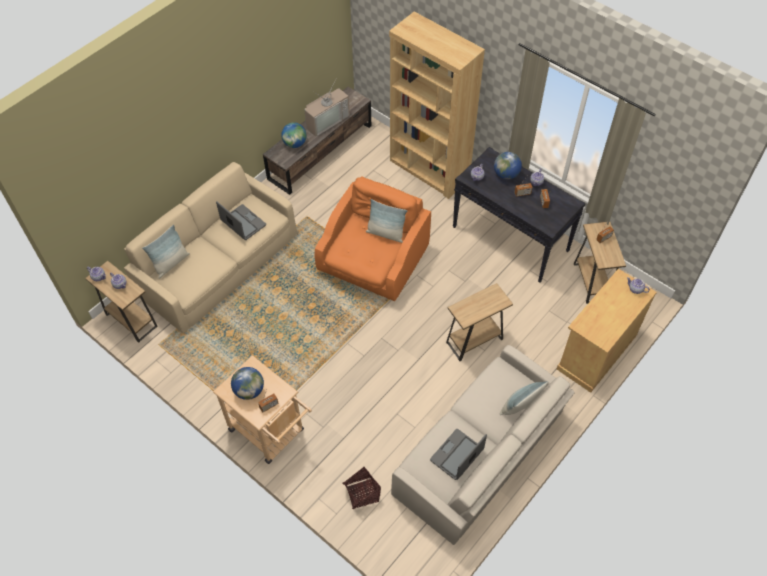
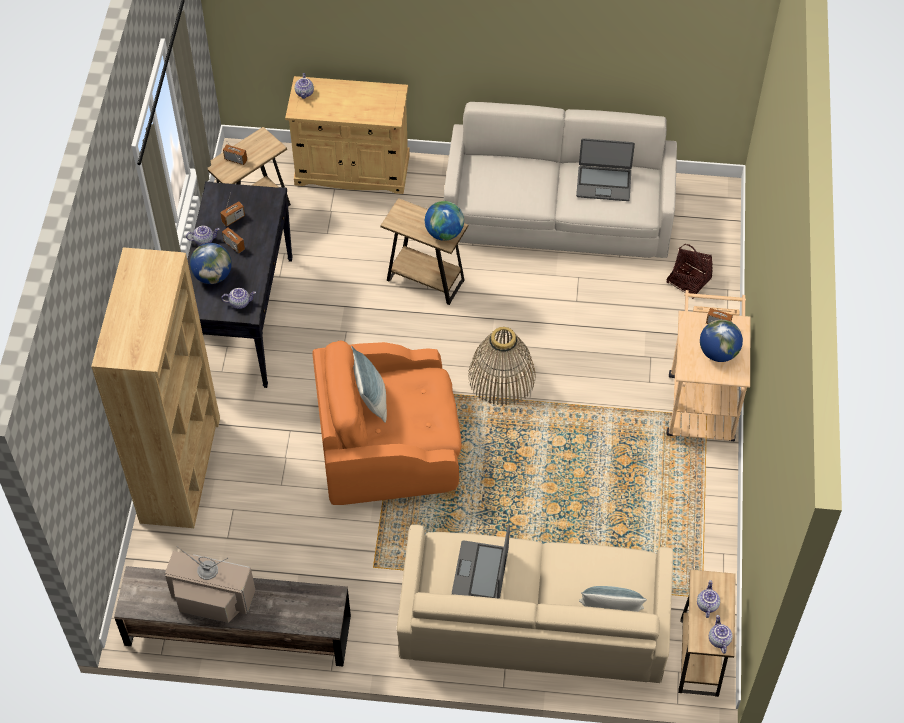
camera: 125 degrees left, 0 degrees up
(295, 144) = (289, 608): globe -> globe (444, 233)
(372, 337) = (501, 377): none -> basket
(520, 406) = (505, 162): pillow -> none

